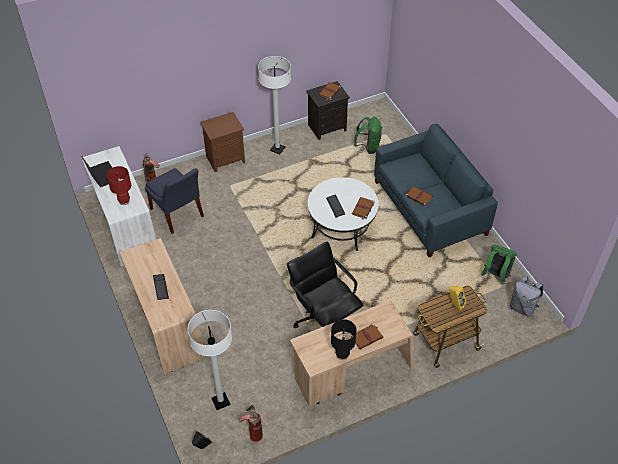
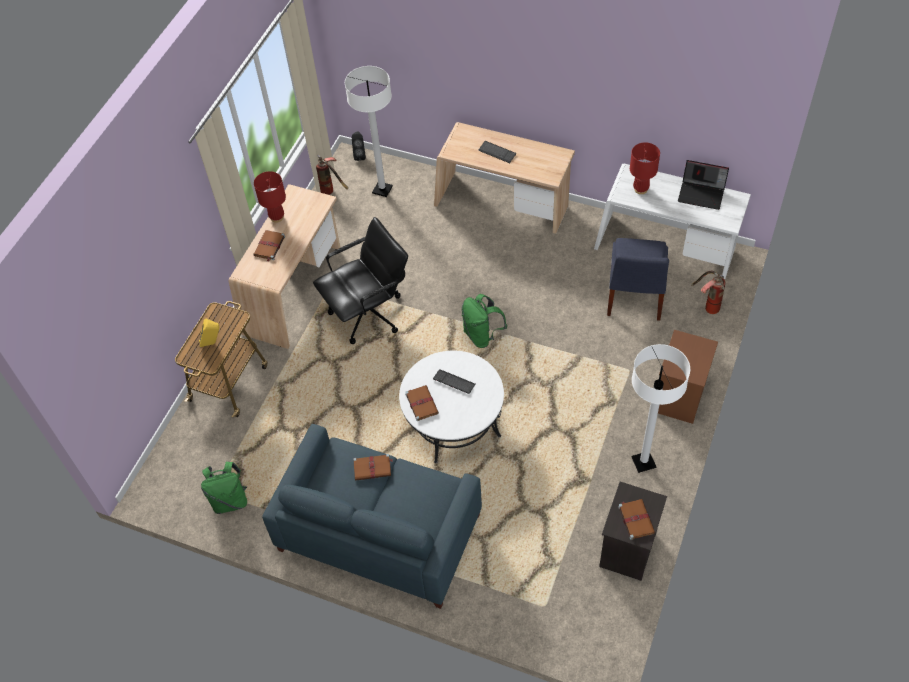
camera: 140 degrees right, 5 degrees up
(177, 214) = (634, 297): blue chair -> blue chair turned 90 degrees counterclockwise
(323, 319) = (368, 314): black office chair -> black office chair turned 45 degrees counterclockwise
(342, 355) = (277, 217): black table lamp -> red table lamp
(368, 147) = (542, 563): green backpack -> green backpack (482, 335)
(522, 307) = (173, 484): grey backpack -> none

